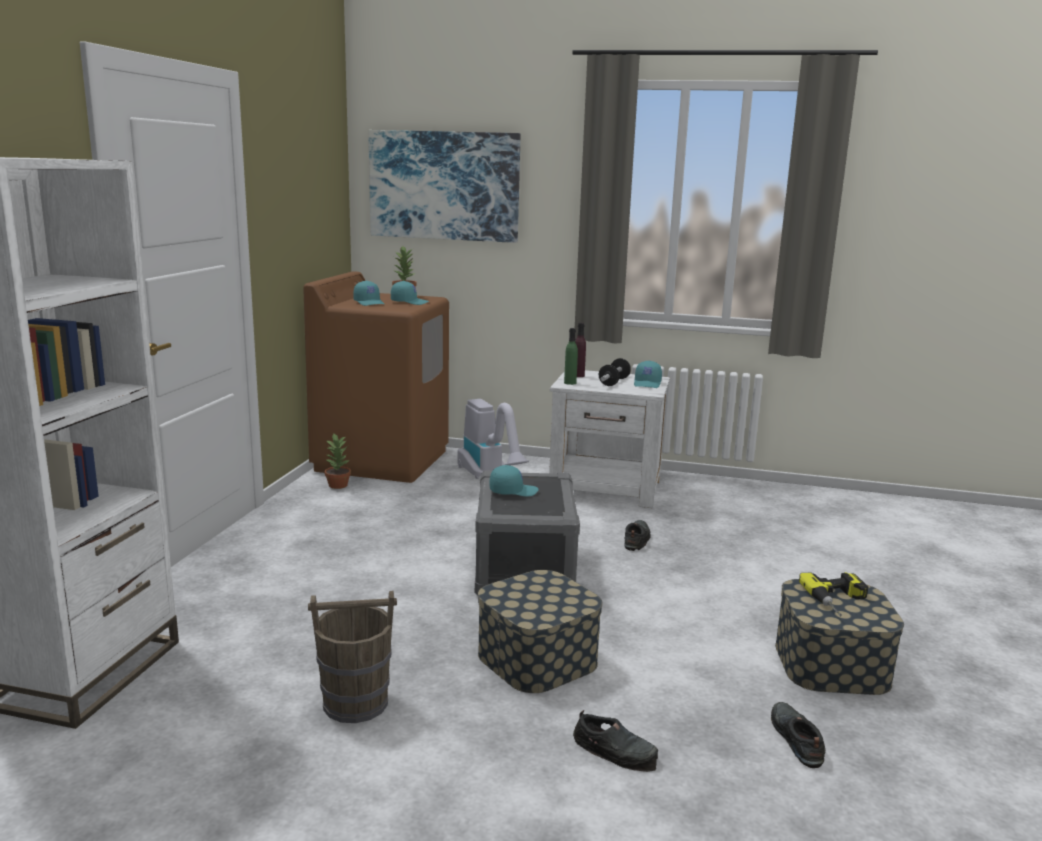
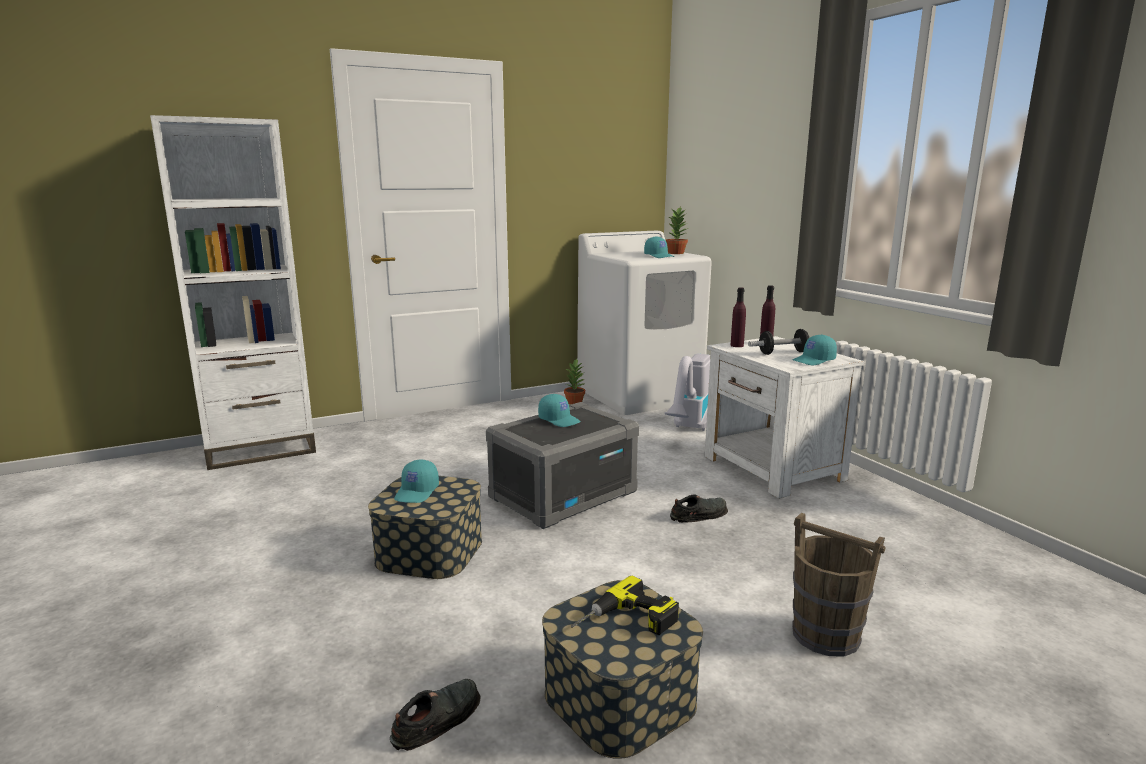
camera: 50 degrees right, 0 degrees up
(356, 703) = (300, 519): brown bucket -> brown bucket (826, 635)
(369, 303) = (628, 254): turquoise cap -> turquoise cap (417, 492)
(382, 460) = (639, 395): brown washing machine -> white washing machine
(444, 186) = (720, 150): picture -> none
(570, 383) = (737, 345): green bottle -> purple bottle
(616, 751) = (327, 631): black shoe -> none

